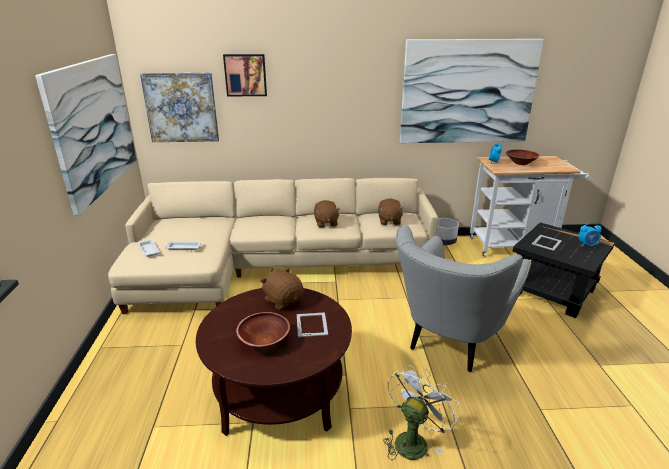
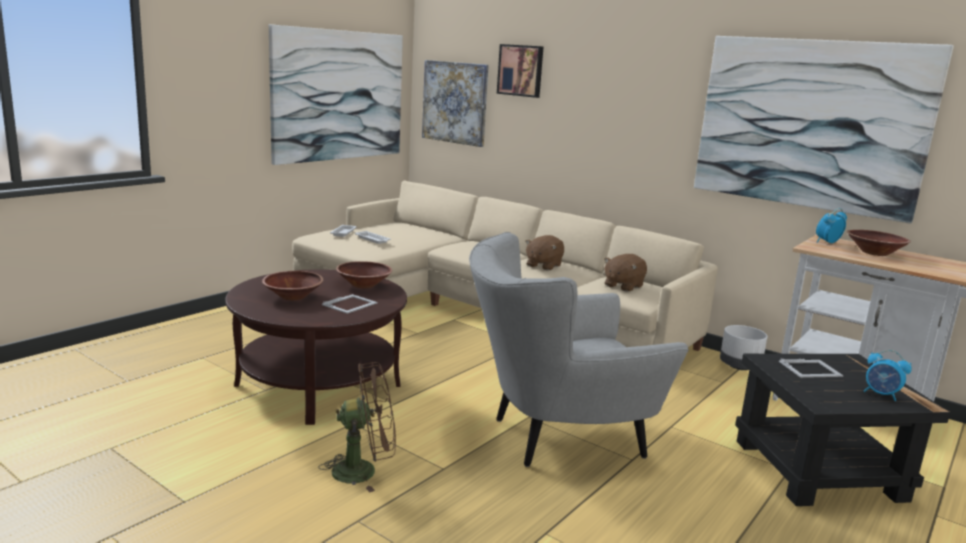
camera: 40 degrees right, 10 degrees down
(283, 300) = (363, 285): brown plush toy -> brown bowl
(413, 440) = (364, 470): white fan -> brown fan

